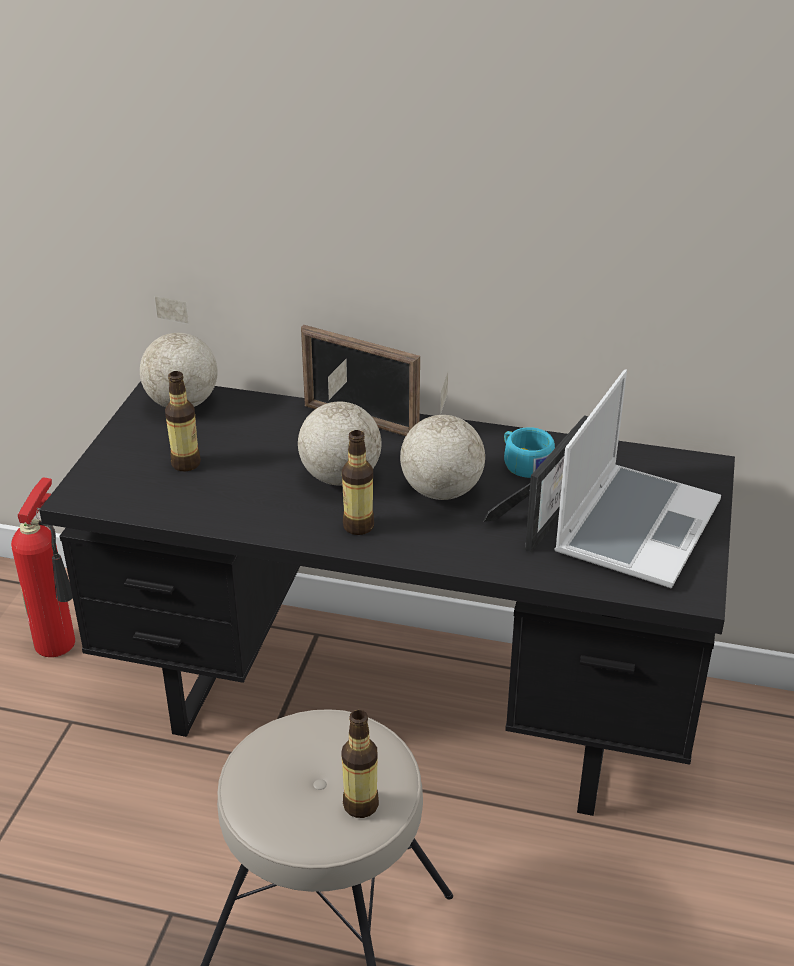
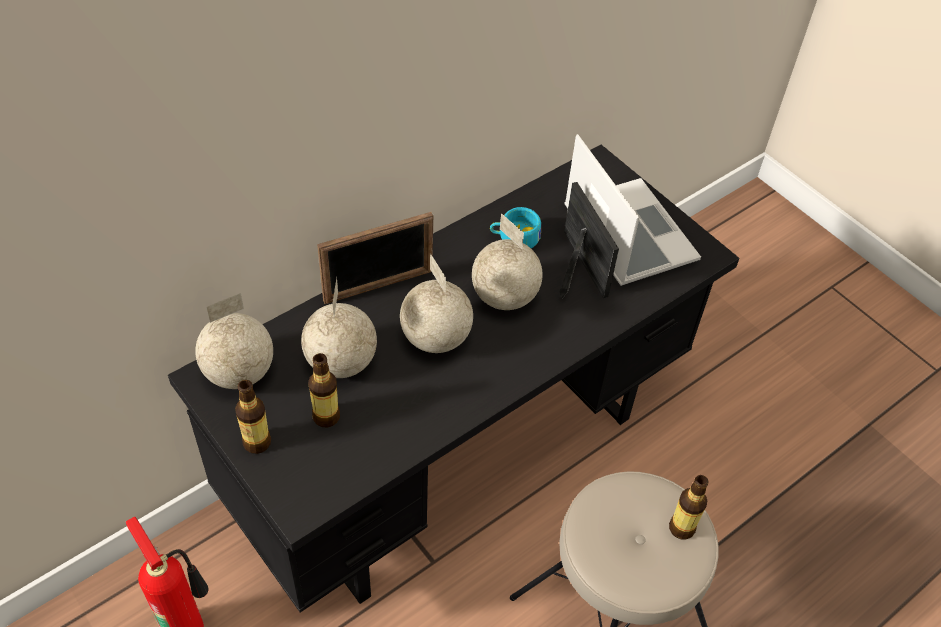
camera: 55 degrees left, 15 degrees up
(252, 443) = (342, 362): none -> globe
(358, 526) = (501, 363): bottle -> bottle (257, 442)

